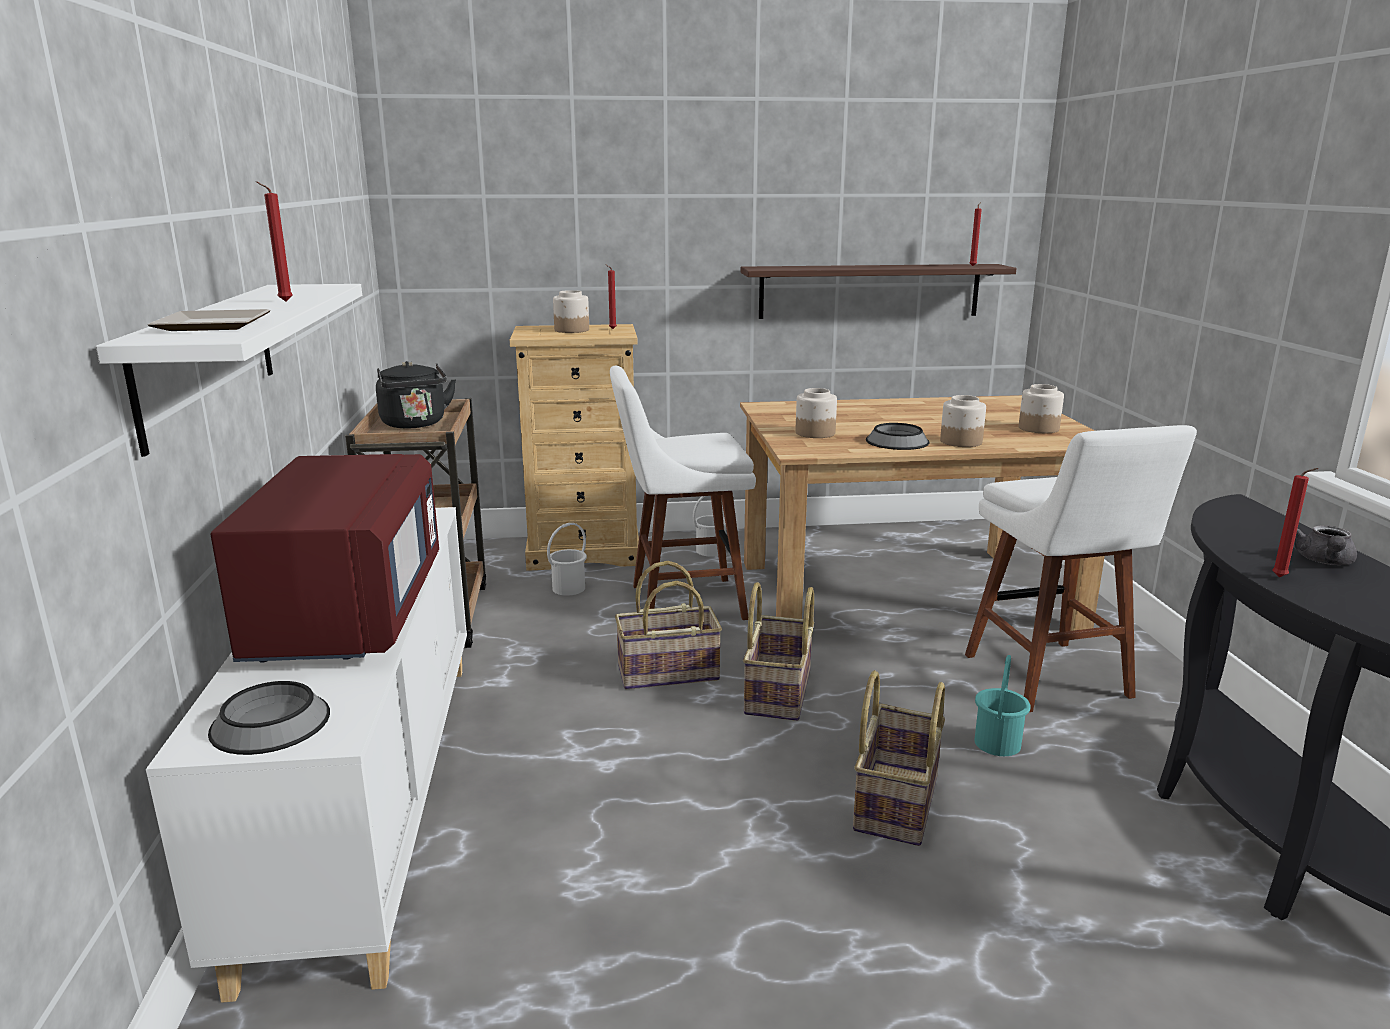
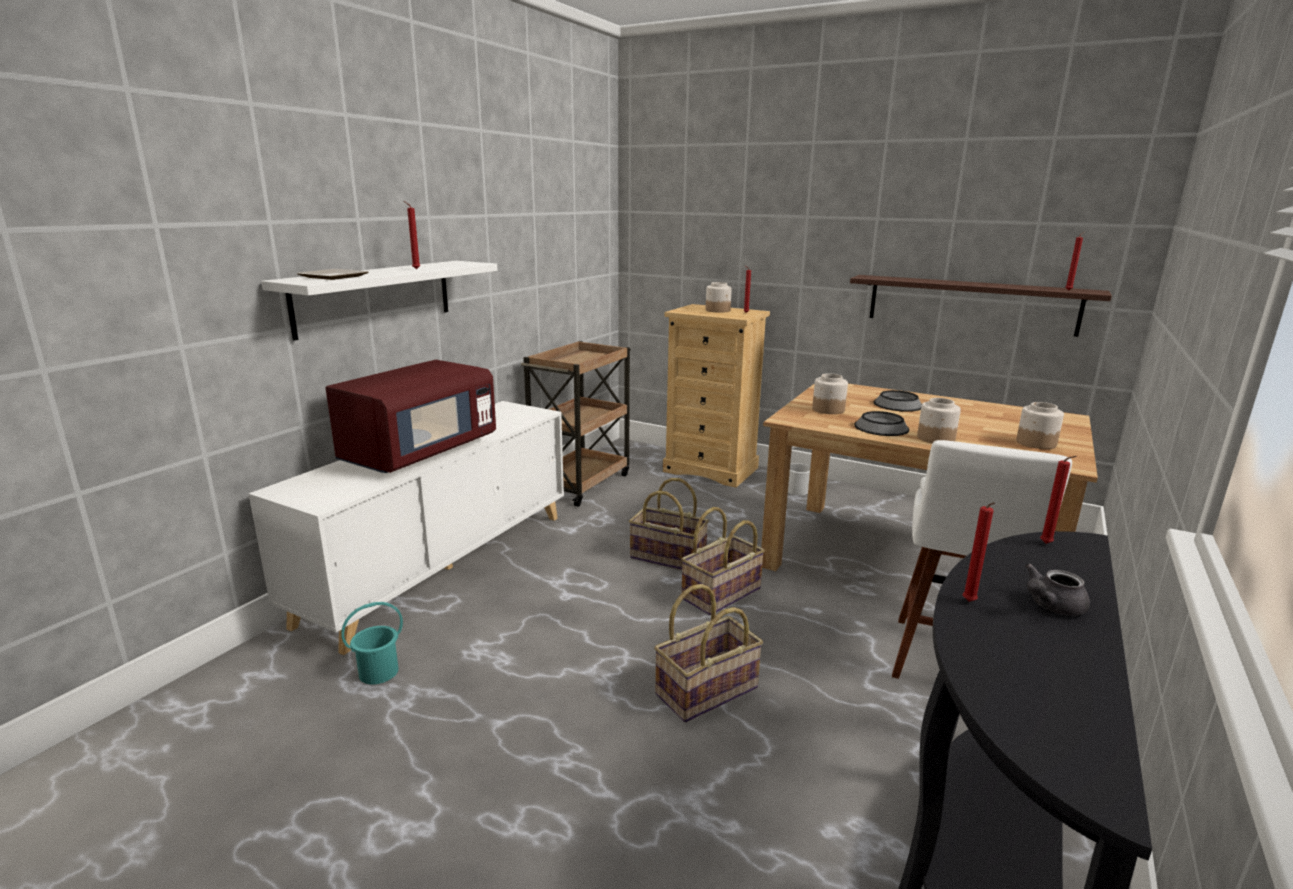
camera: 35 degrees right, 0 degrees up
(270, 723) = (312, 490): bowl -> bowl (897, 404)
(415, 424) = (582, 358): black kettle -> none
(568, 588) = (673, 489): white bucket -> none
(680, 602) = (732, 518): white stool -> none
(998, 743) = (836, 687): turquoise bucket -> turquoise bucket (379, 672)
(1227, 513) = (1047, 544): none -> red candle

